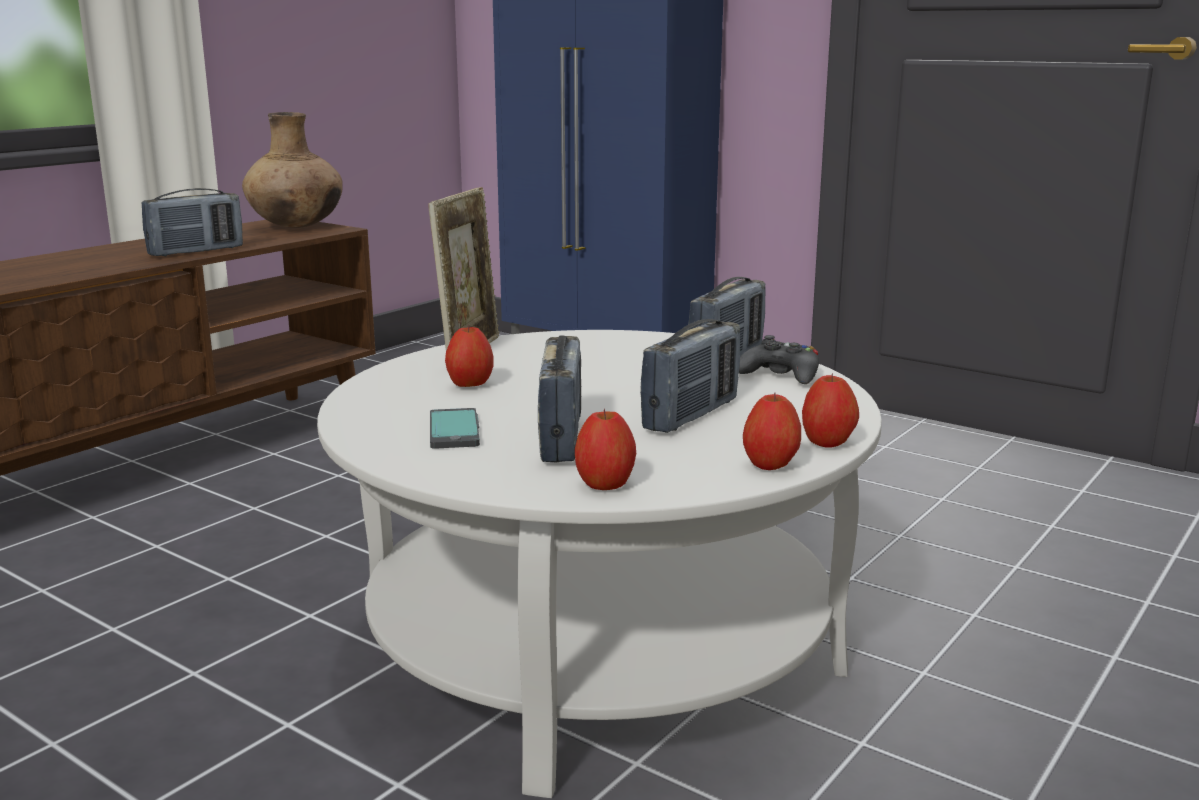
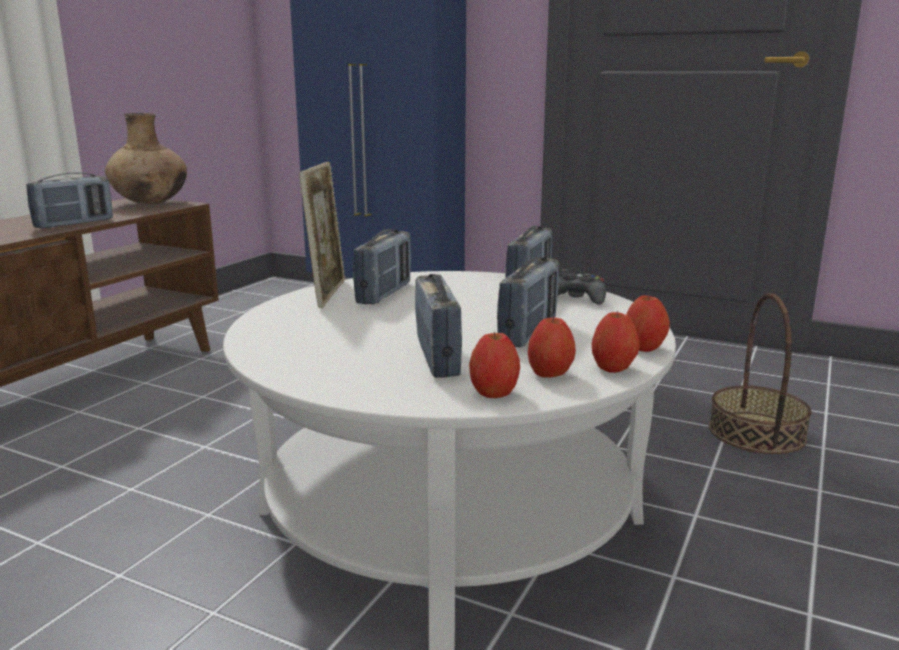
camera: 10 degrees left, 0 degrees up
(454, 430) = (347, 356): phone -> none
(470, 385) = (340, 318): apple -> apple (550, 374)
(539, 356) = (384, 294): none -> radio
(1058, 575) = (757, 433): none -> basket

